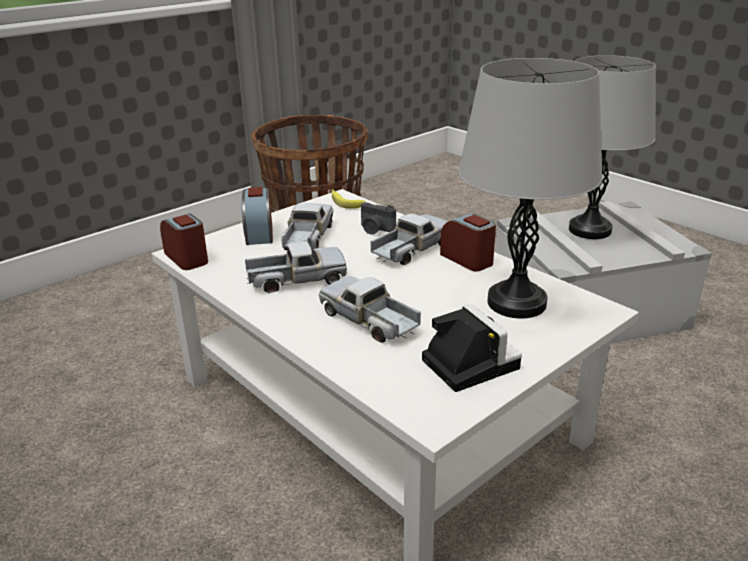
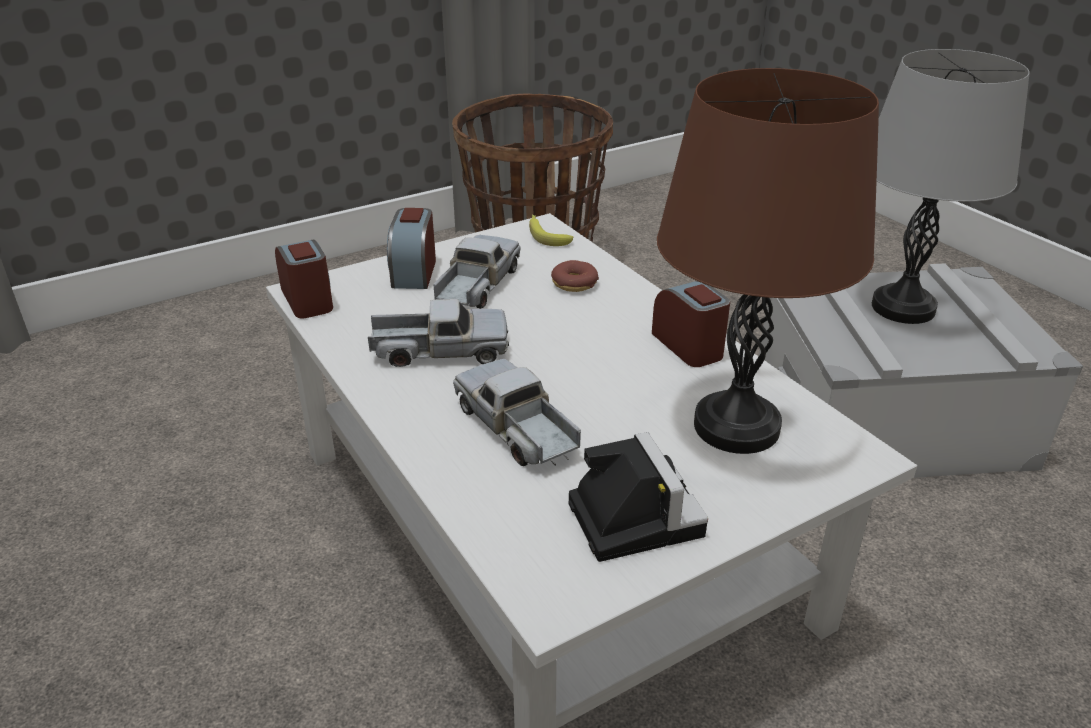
camera: 10 degrees right, 5 degrees up
(375, 230) = (574, 283): camera -> donut
(410, 250) = (612, 321): toy truck -> none
(516, 303) = (736, 426): grey table lamp -> brown table lamp

